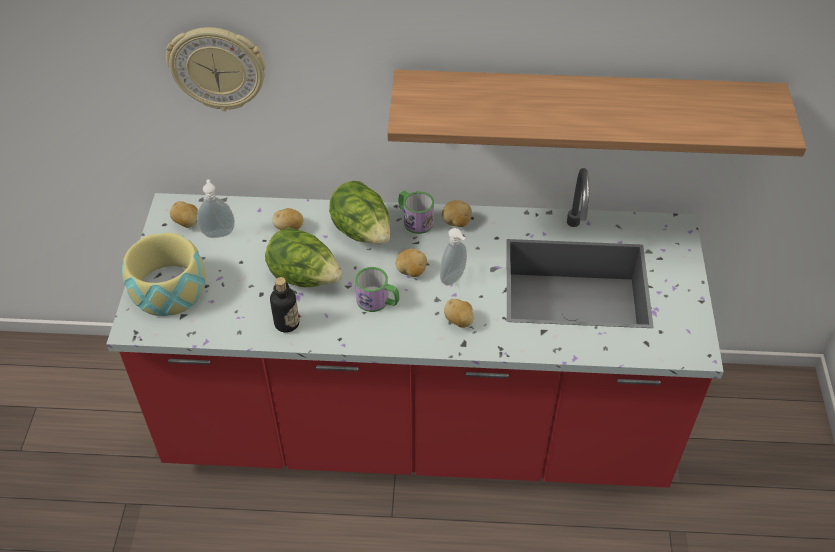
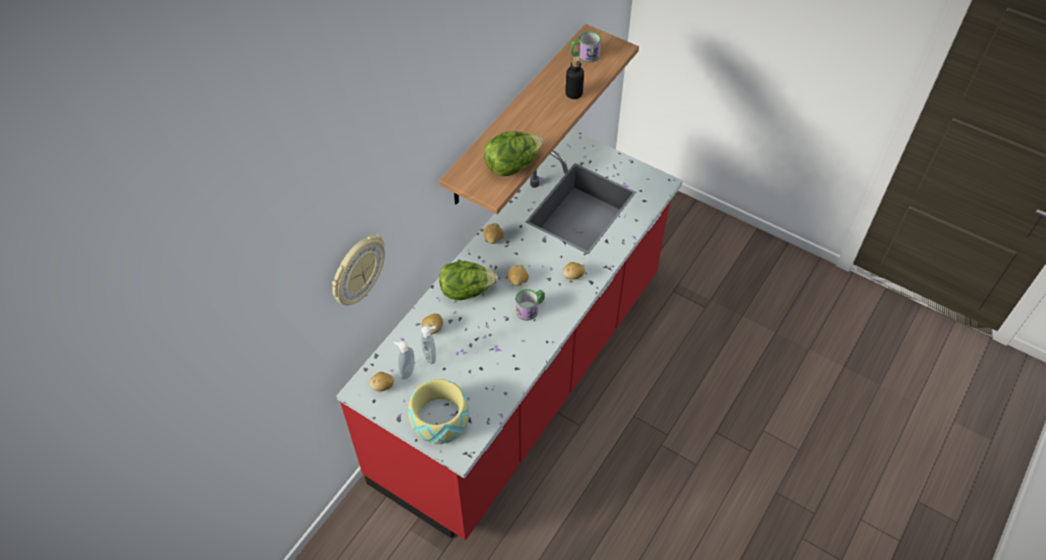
camera: 60 degrees left, 5 degrees up
(287, 323) = (516, 364): bottle -> bottle (574, 93)
(305, 278) = (483, 338): lettuce -> lettuce (512, 165)
(414, 219) = (475, 259): mug -> mug (584, 55)
(454, 279) = (539, 262): soap dispenser -> soap dispenser (431, 356)

